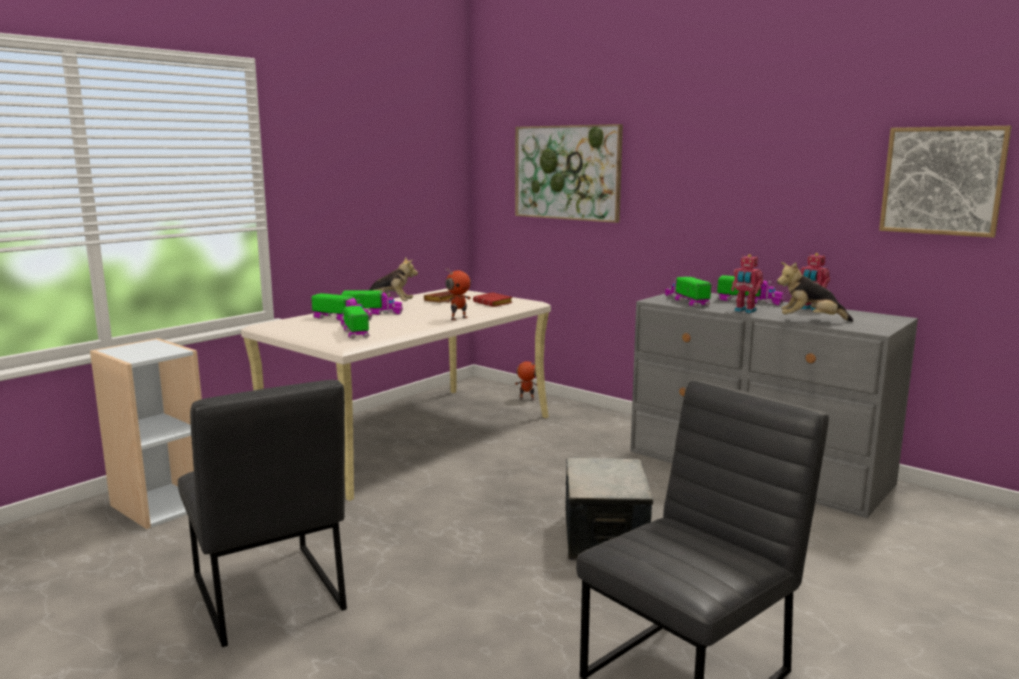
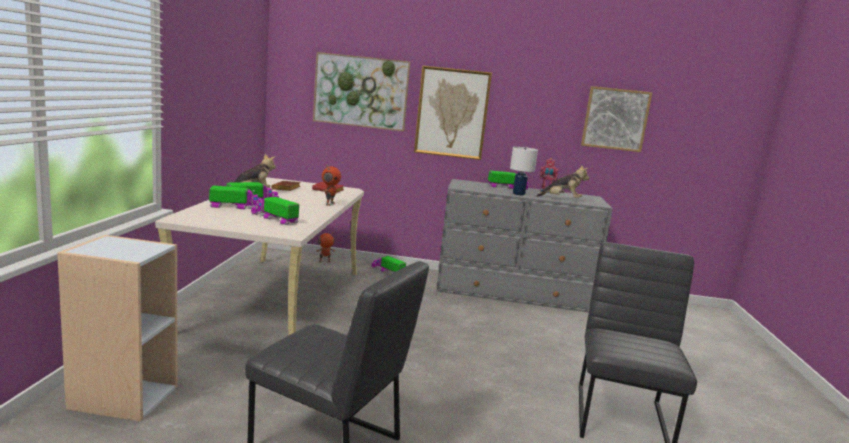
camera: 35 degrees left, 0 degrees up
(605, 537) = (490, 350): storage box -> none
(679, 192) = (452, 113): none -> picture
(687, 301) = (475, 187): toy truck -> toy truck (388, 271)
(744, 311) = (519, 194): toy robot -> white table lamp
(810, 321) = (562, 200): plush toy -> plush toy turned 135 degrees counterclockwise

